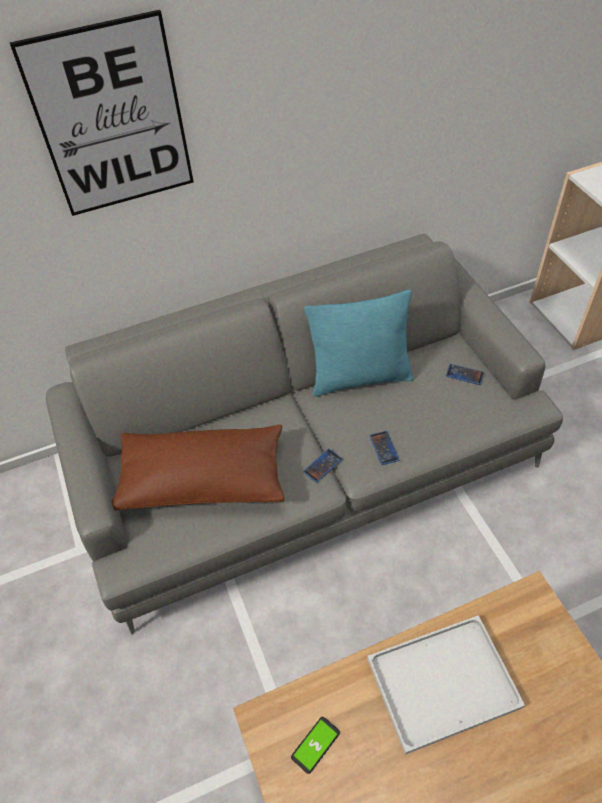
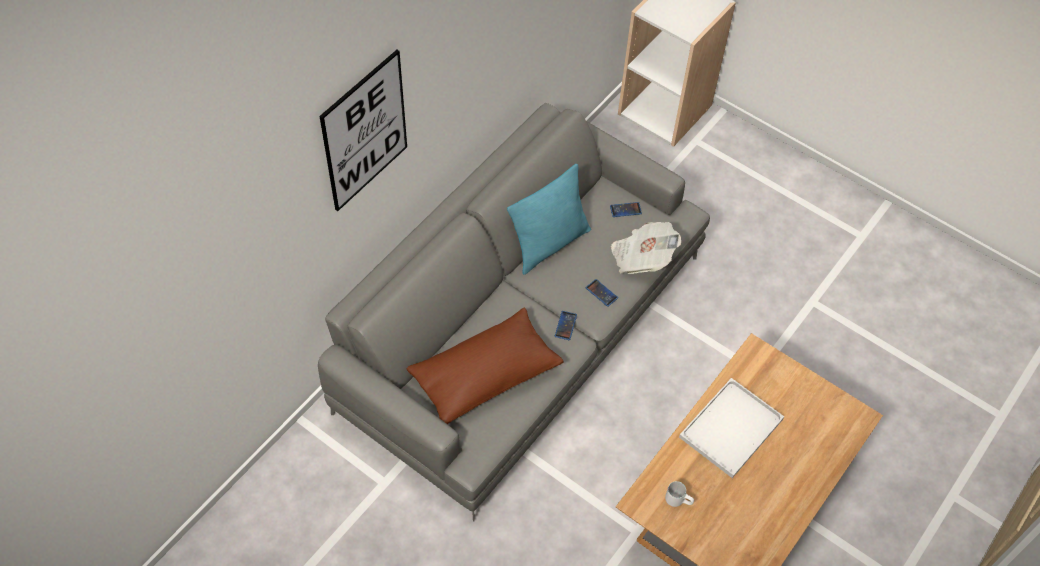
camera: 35 degrees left, 5 degrees up
(315, 744) = (678, 500): phone -> white mug
(453, 429) = (642, 257): none -> newspaper

